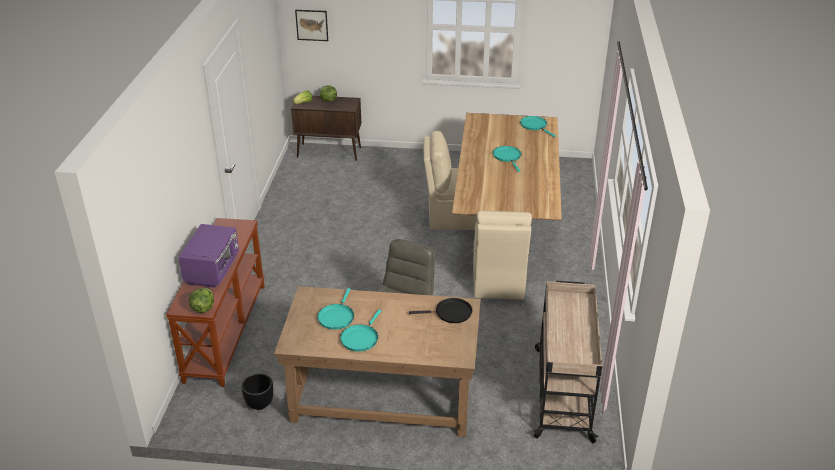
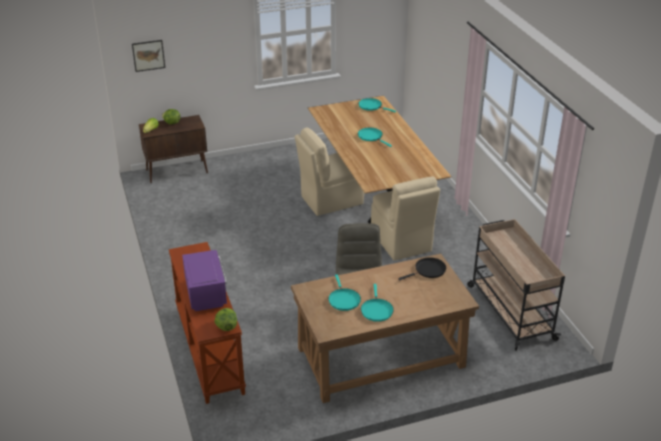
camera: 25 degrees left, 0 degrees up
(259, 404) = (287, 397): black planter -> none

